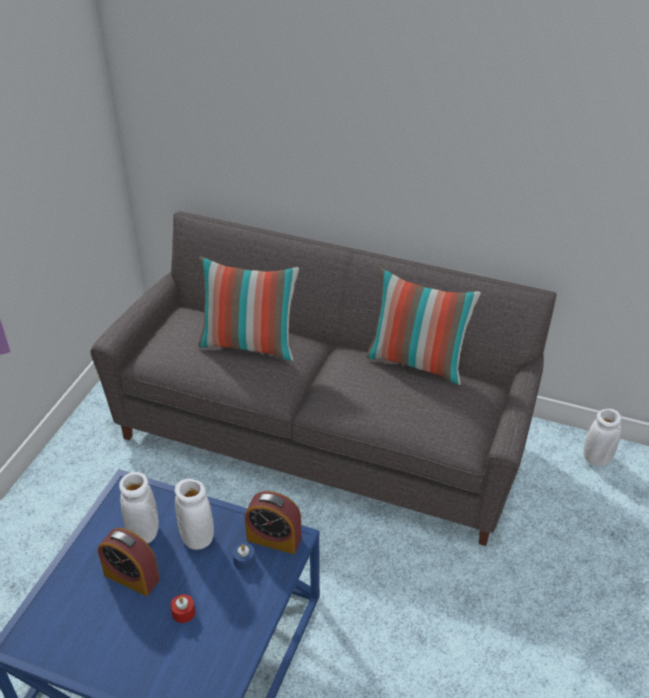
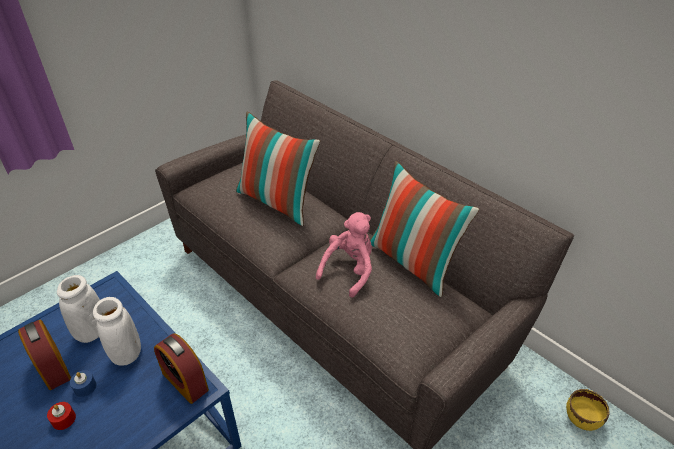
camera: 25 degrees right, 0 degrees up
(244, 560) = (147, 391): blue candle -> blue candle (85, 387)
(366, 387) = (349, 270): none -> pink plush toy
(597, 458) = (581, 419): white vase -> yellow bowl

